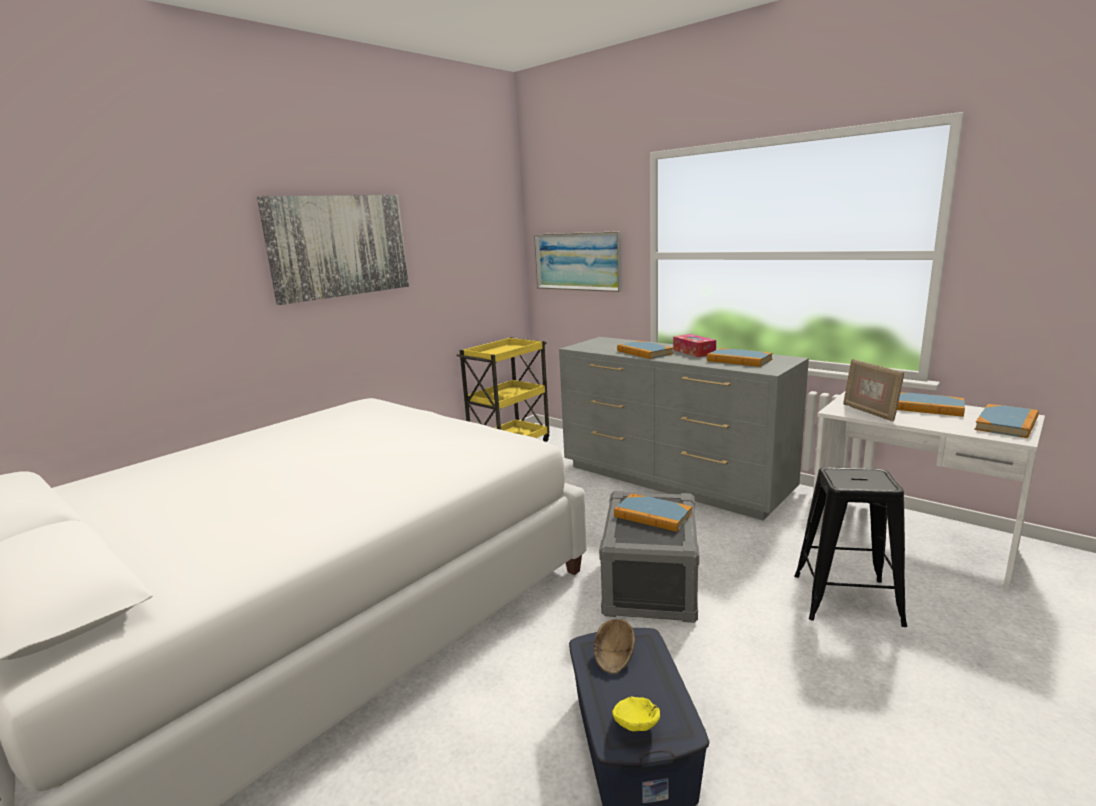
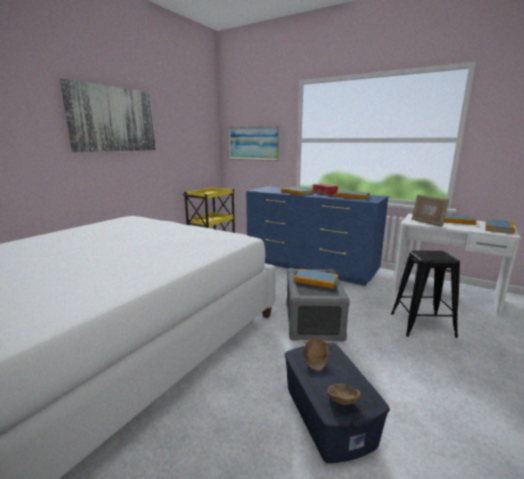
camera: 10 degrees left, 0 degrees up
(636, 724) = (342, 400): yellow bowl -> brown bowl
(673, 480) = (310, 266): grey dresser -> blue dresser

